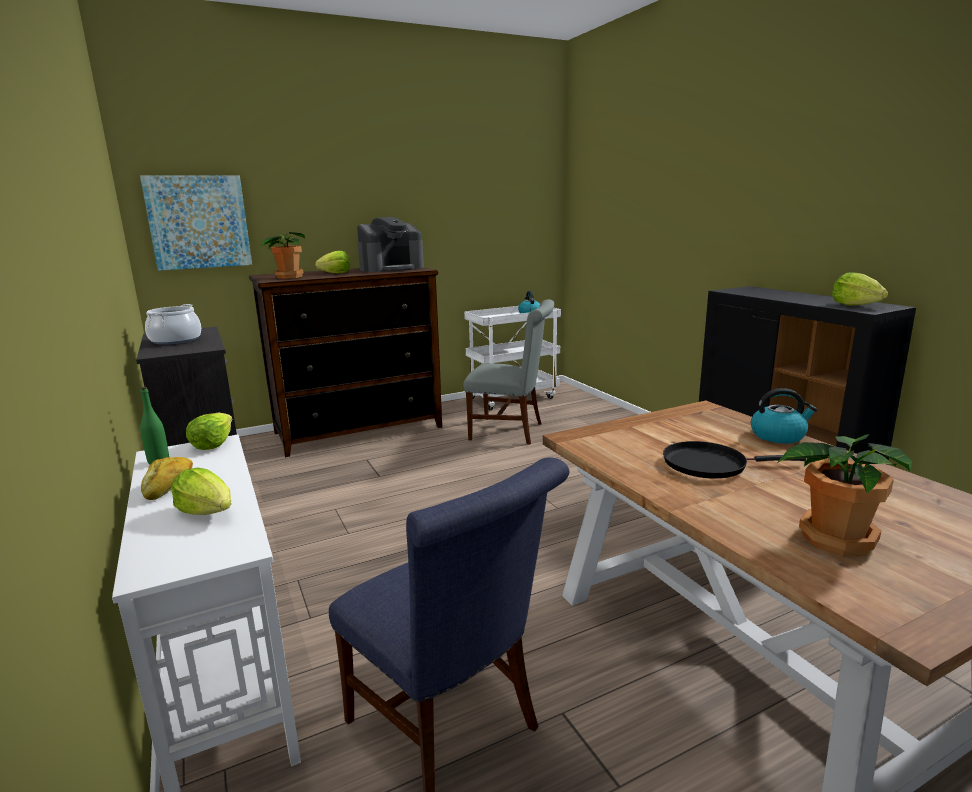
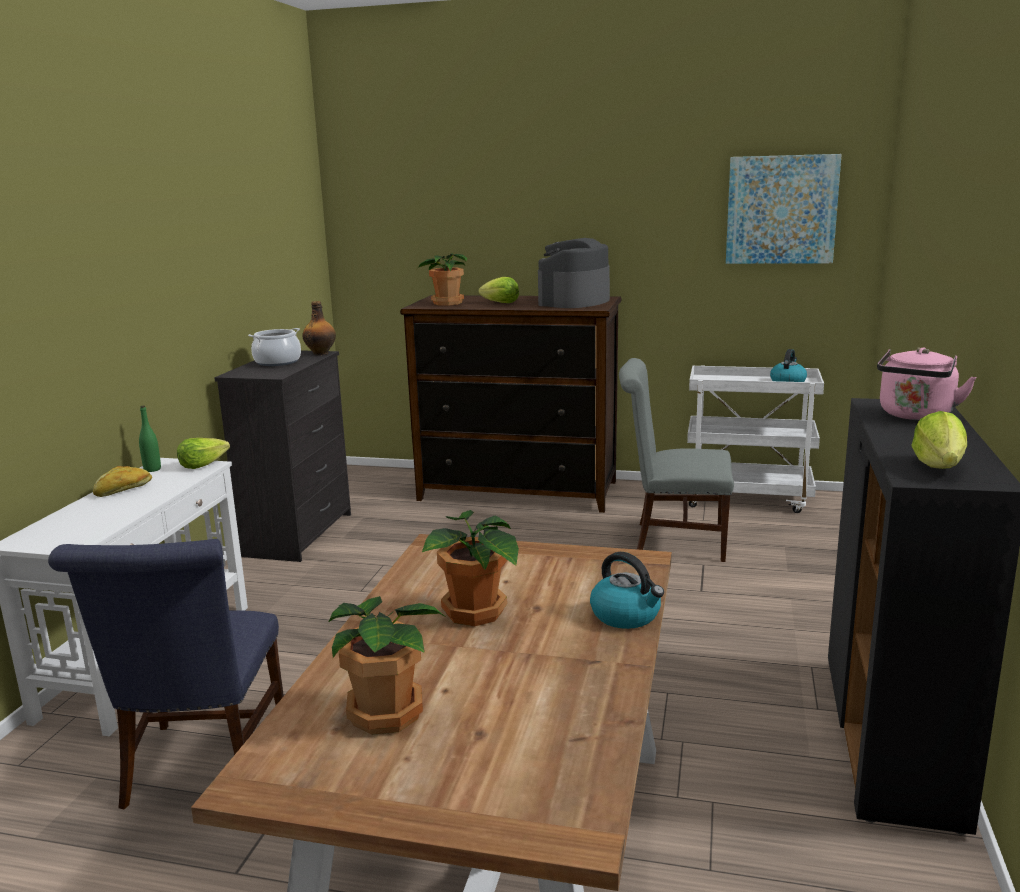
camera: 40 degrees right, 0 degrees up
(198, 222) = (389, 235): picture -> picture (781, 210)
(204, 329) = (321, 353): none -> bottle
(207, 511) = (105, 515): lettuce -> none
(391, 268) = (574, 302): coffee machine -> coffee machine turned 120 degrees clockwise
(511, 431) = (672, 541): grey chair -> grey chair turned 135 degrees clockwise
(710, 464) = (474, 613): black frying pan -> potted plant
(764, 292) = (915, 416): none -> pink kettle

